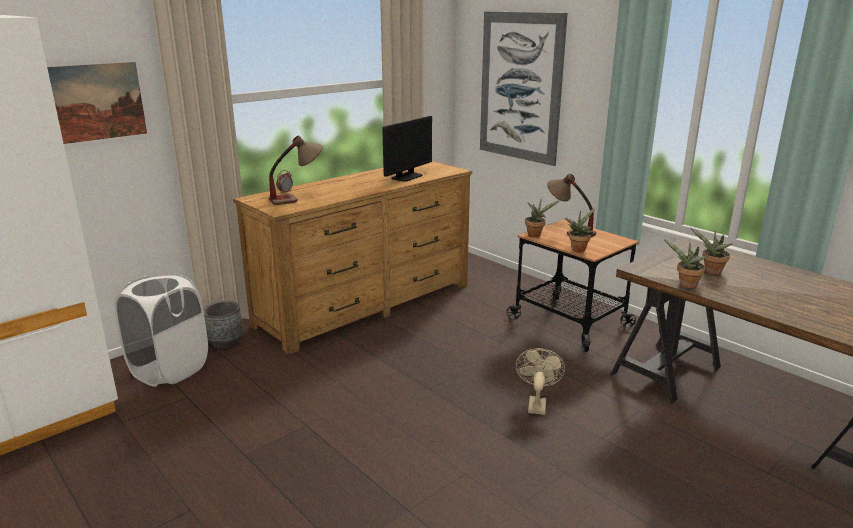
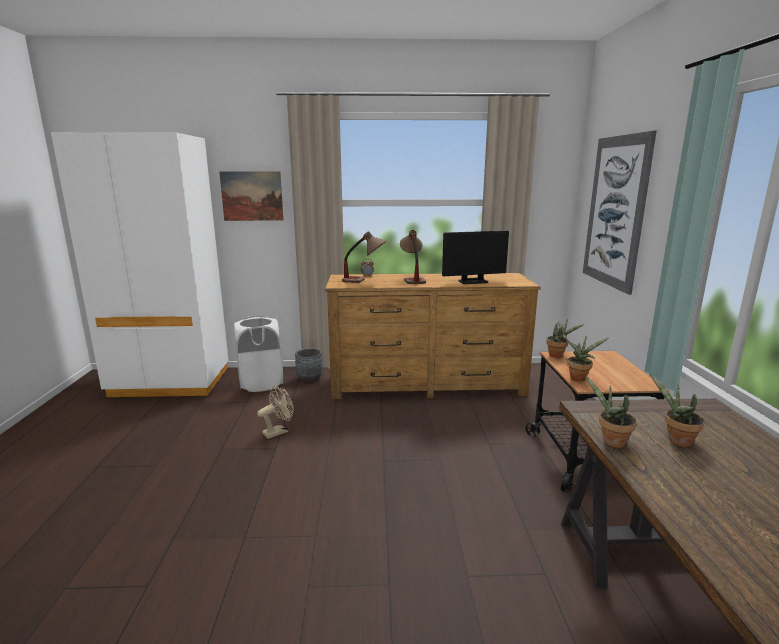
camera: 40 degrees right, 5 degrees down
(536, 403) = (450, 513): beige fan -> beige fan (278, 431)
(568, 231) = (599, 361): table lamp -> table lamp (412, 279)

